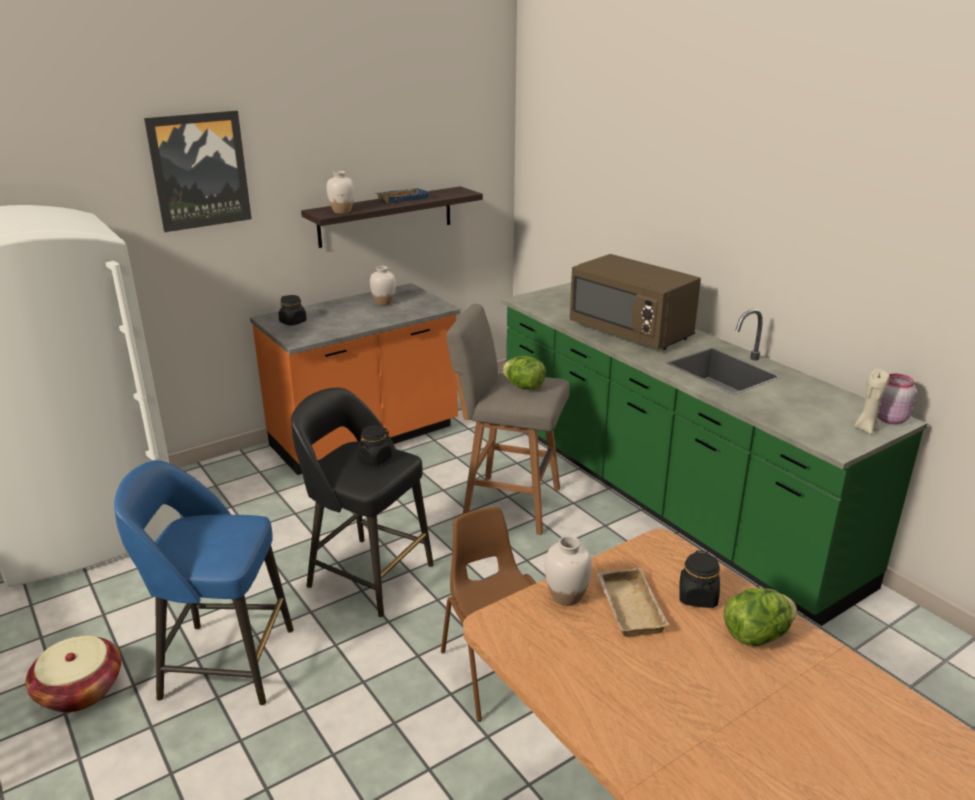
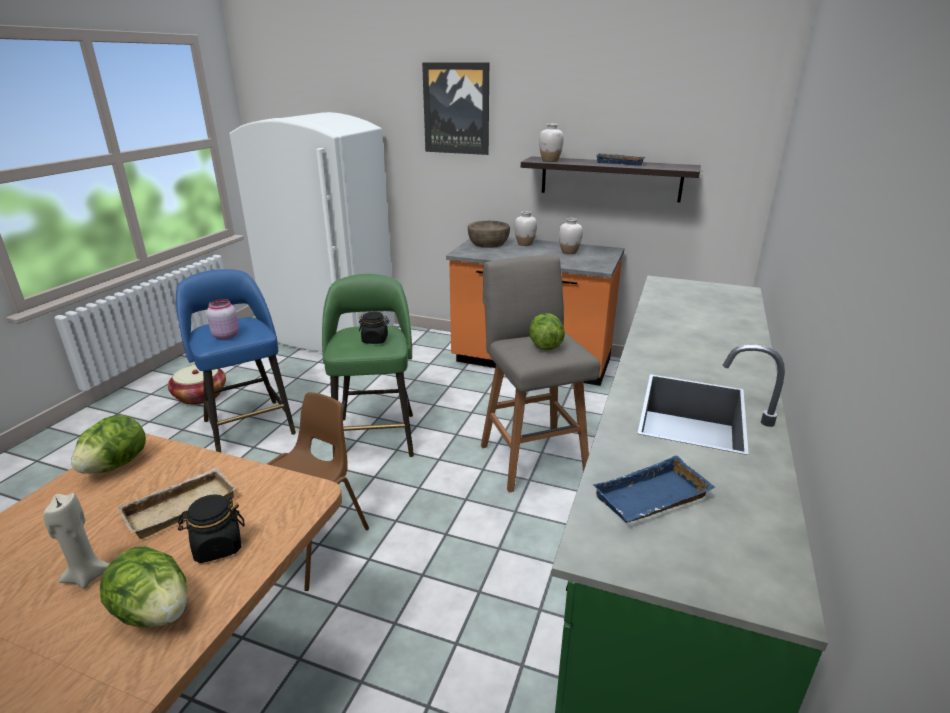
camera: 55 degrees right, 0 degrees up
(293, 322) = (488, 243): black jar -> brown bowl
(367, 574) = (376, 435): black stool -> green stool
(522, 636) = (116, 465): none -> lettuce
(566, 596) = (185, 468): white vase -> white vase (525, 244)
(631, 332) = (691, 339): brown microwave -> none
(804, 416) = (652, 500): none -> blue tray
(865, 429) = (695, 567): beige candle -> beige candle (88, 575)
(889, 419) = (769, 588): pink jar -> pink jar (226, 335)

